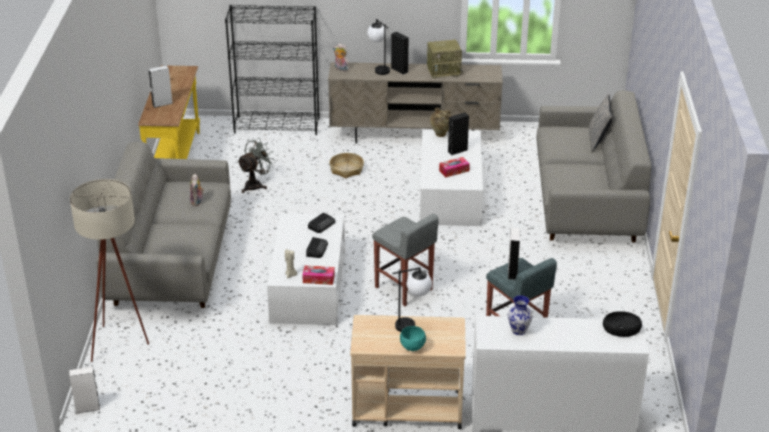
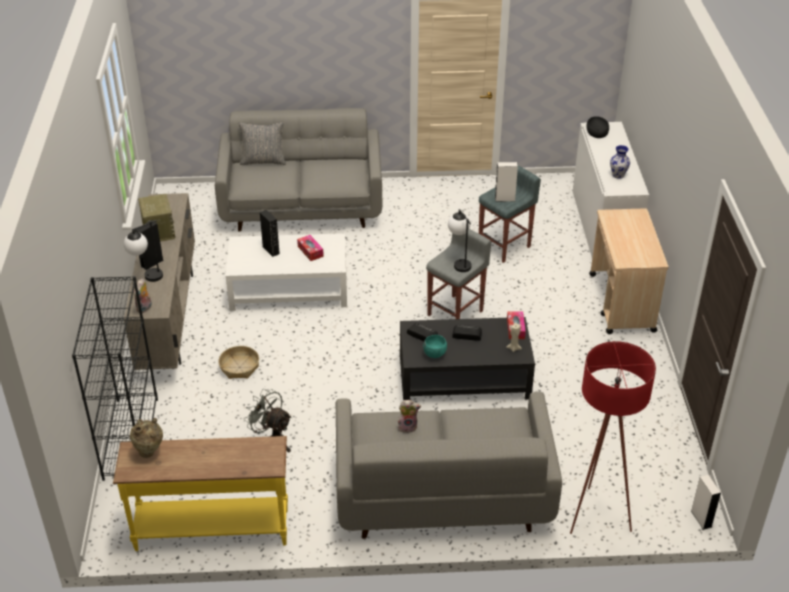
camera: 95 degrees left, 5 degrees up
(121, 344) = (595, 511): beige floor lamp -> red floor lamp
(162, 104) = (230, 460): grey speaker -> none
(308, 286) = (464, 377): white coffee table -> black coffee table
(413, 324) = (617, 235): table lamp -> table lamp (459, 262)
(413, 347) = (647, 234): turquoise bowl -> turquoise bowl (434, 354)
(440, 135) = (239, 262): beige vase -> beige vase (149, 452)

